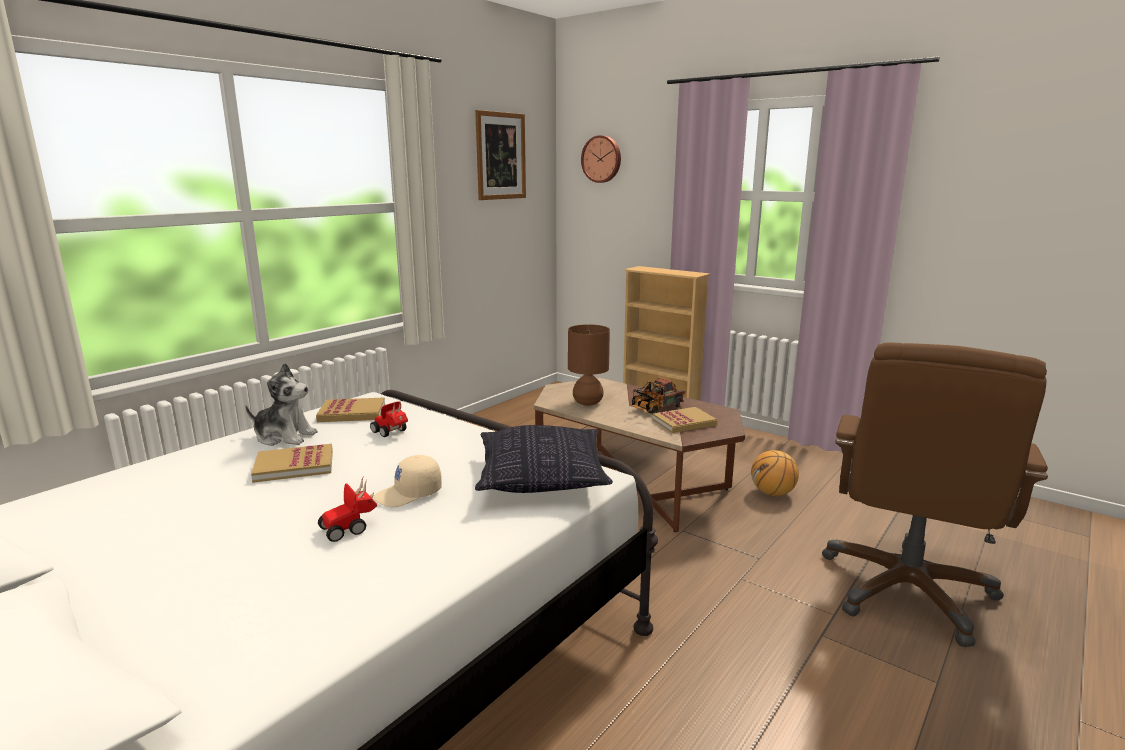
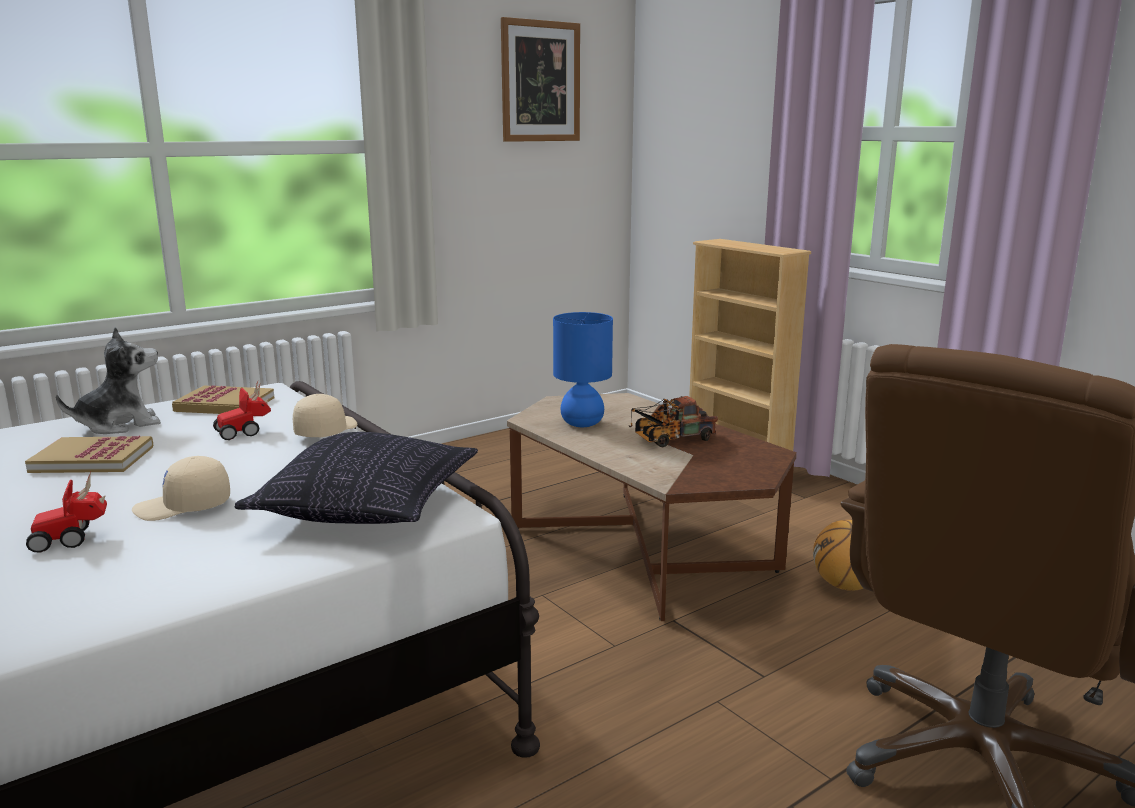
camera: 15 degrees right, 0 degrees up
(284, 436) = (120, 424): plush toy -> plush toy turned 60 degrees counterclockwise
(392, 433) = (245, 432): toy car -> toy car turned 90 degrees counterclockwise
(454, 426) = (325, 430): none -> beige cap
(588, 402) = (582, 424): brown table lamp -> blue table lamp
(602, 159) = (688, 85): wall clock -> none
(684, 422) = (696, 462): book -> none

